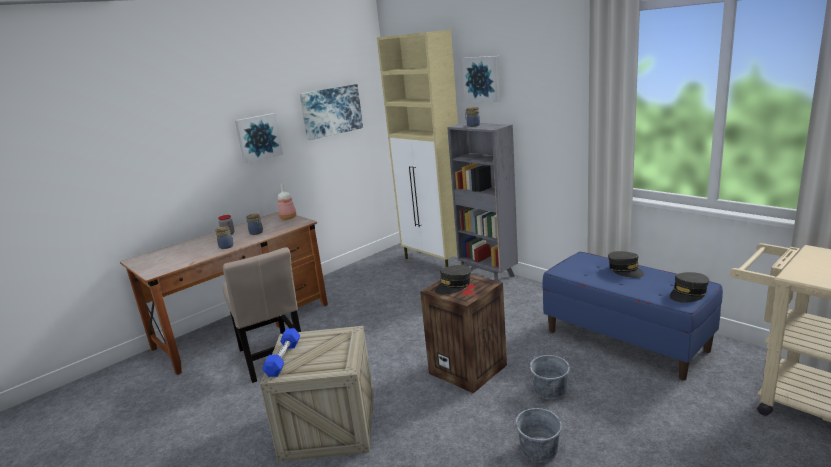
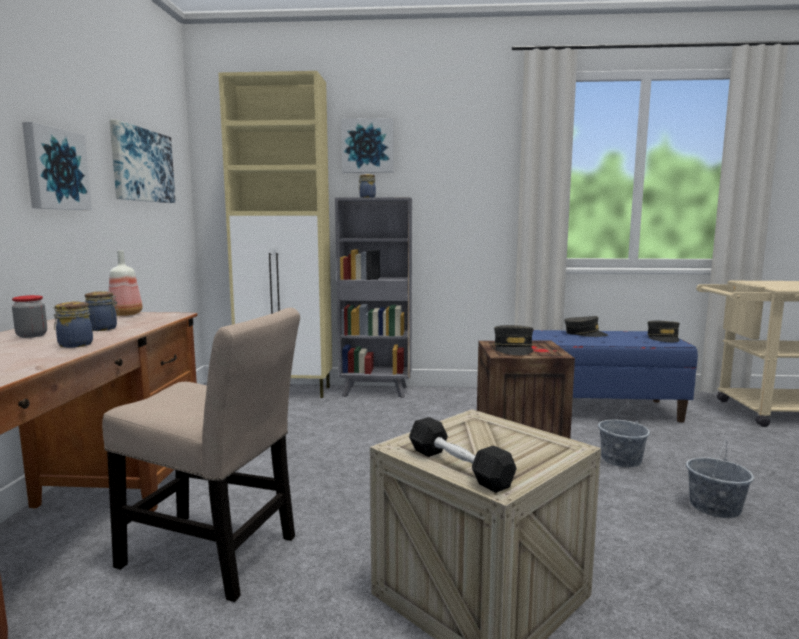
camera: 45 degrees left, 10 degrees down
(283, 358) = (458, 467): blue dumbbell -> black dumbbell

